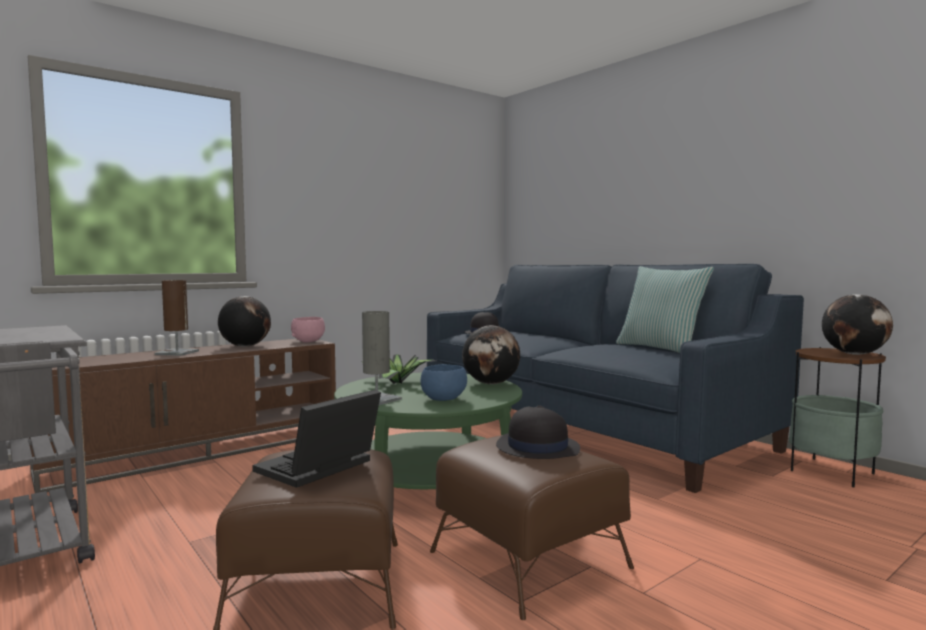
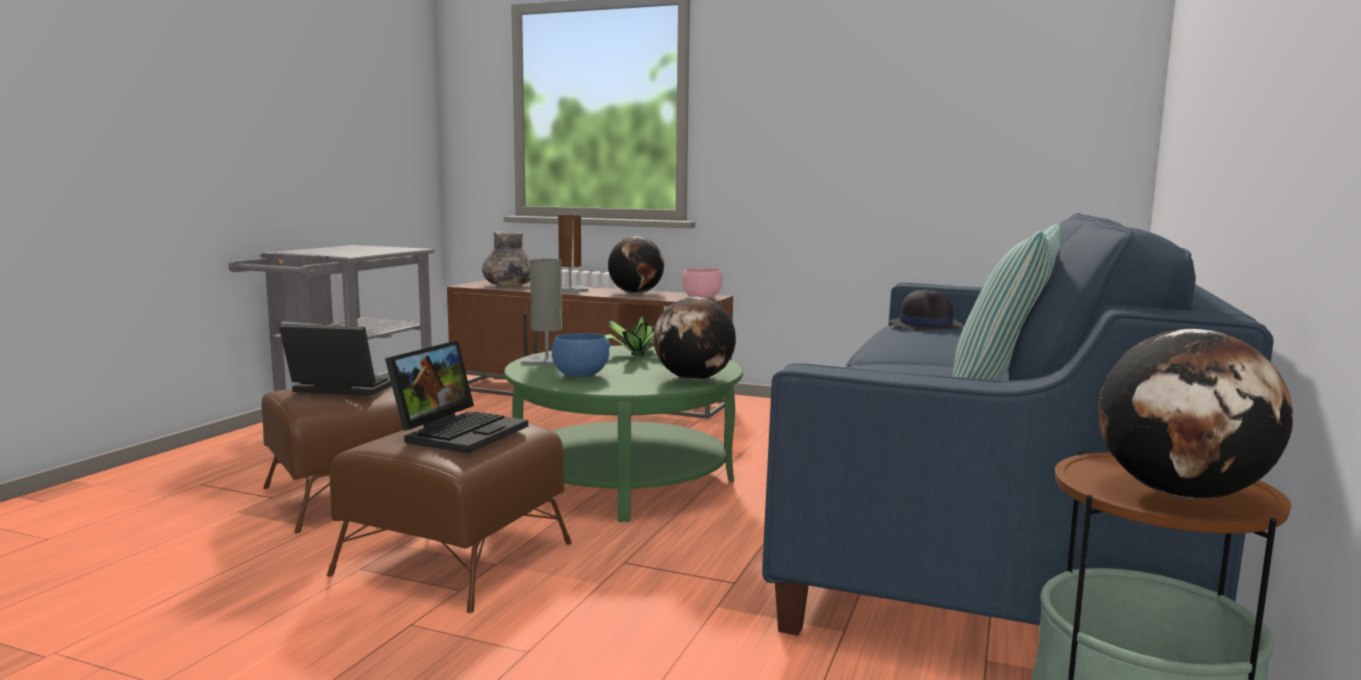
camera: 60 degrees right, 5 degrees up
(97, 360) = (508, 286): none -> grey vase
(536, 447) = (460, 432): black hat -> laptop

